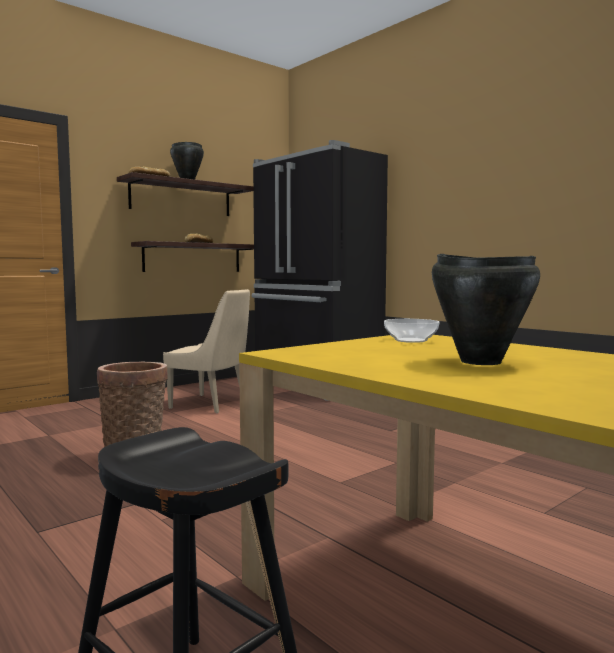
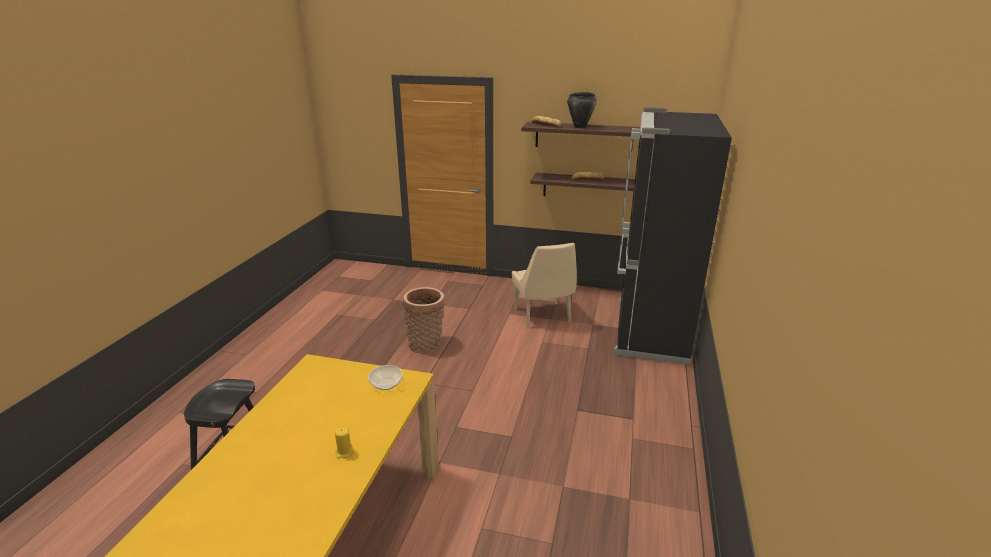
camera: 55 degrees right, 20 degrees up
(480, 361) = (315, 425): black cooking pot -> none
(572, 359) = (344, 452): none -> yellow candle

